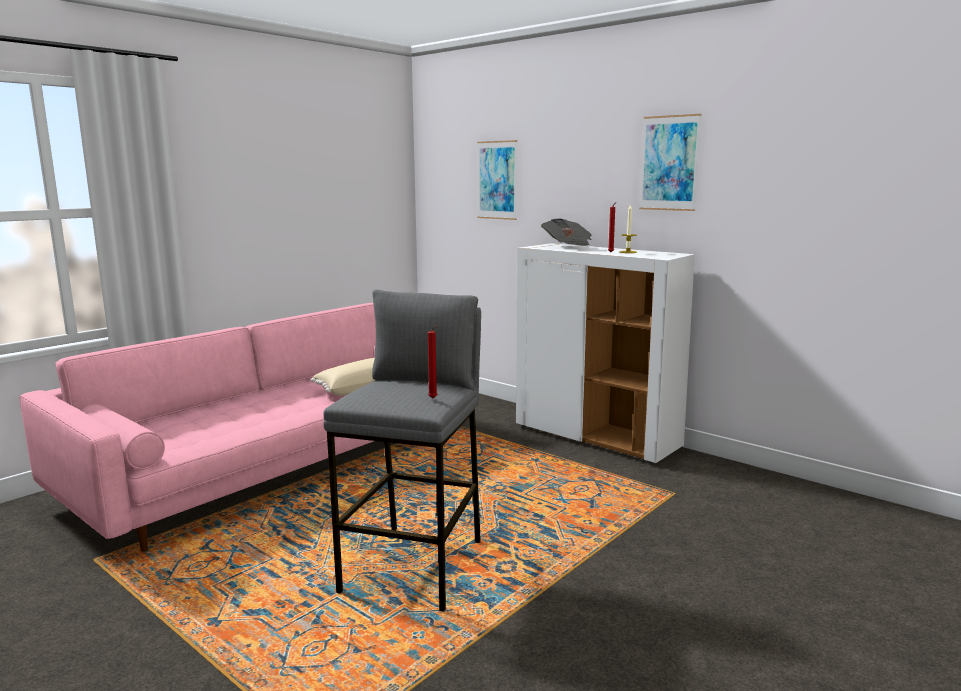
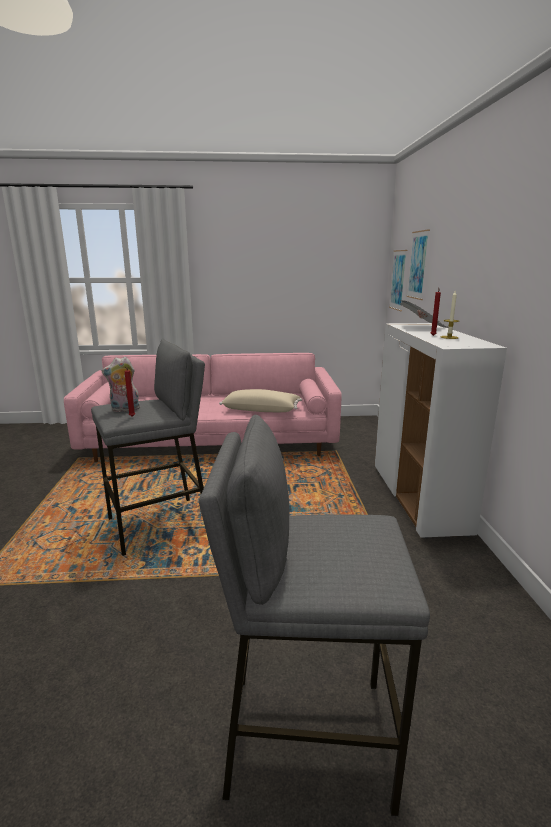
camera: 45 degrees right, 5 degrees up
(397, 396) = (125, 410): none -> plush toy
(669, 163) = (506, 248): picture -> picture (398, 280)
(823, 616) = (307, 736): none -> grey stool

